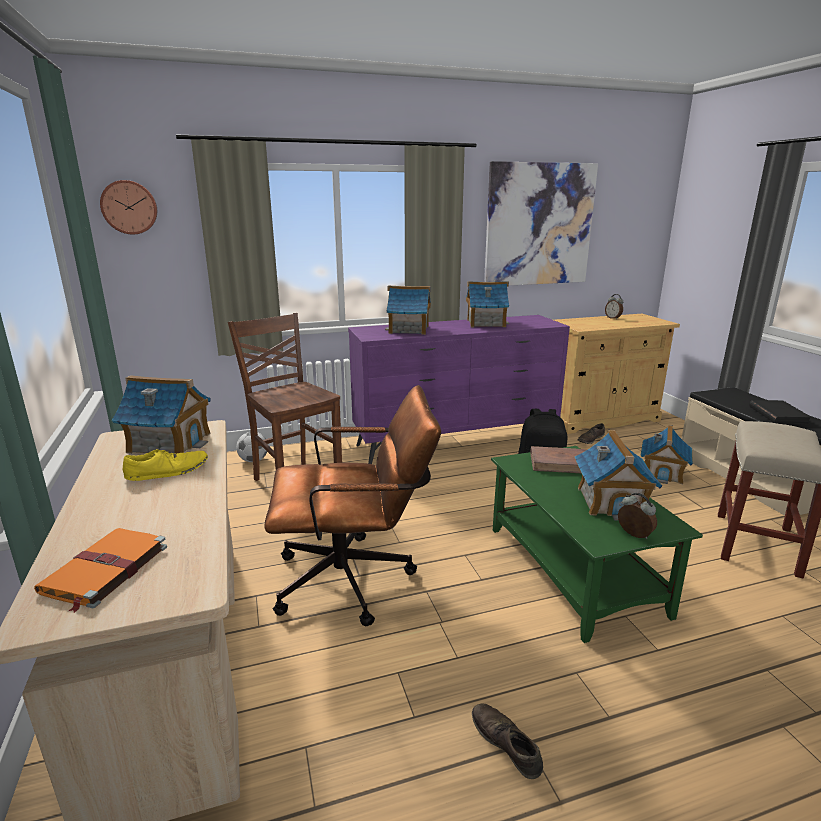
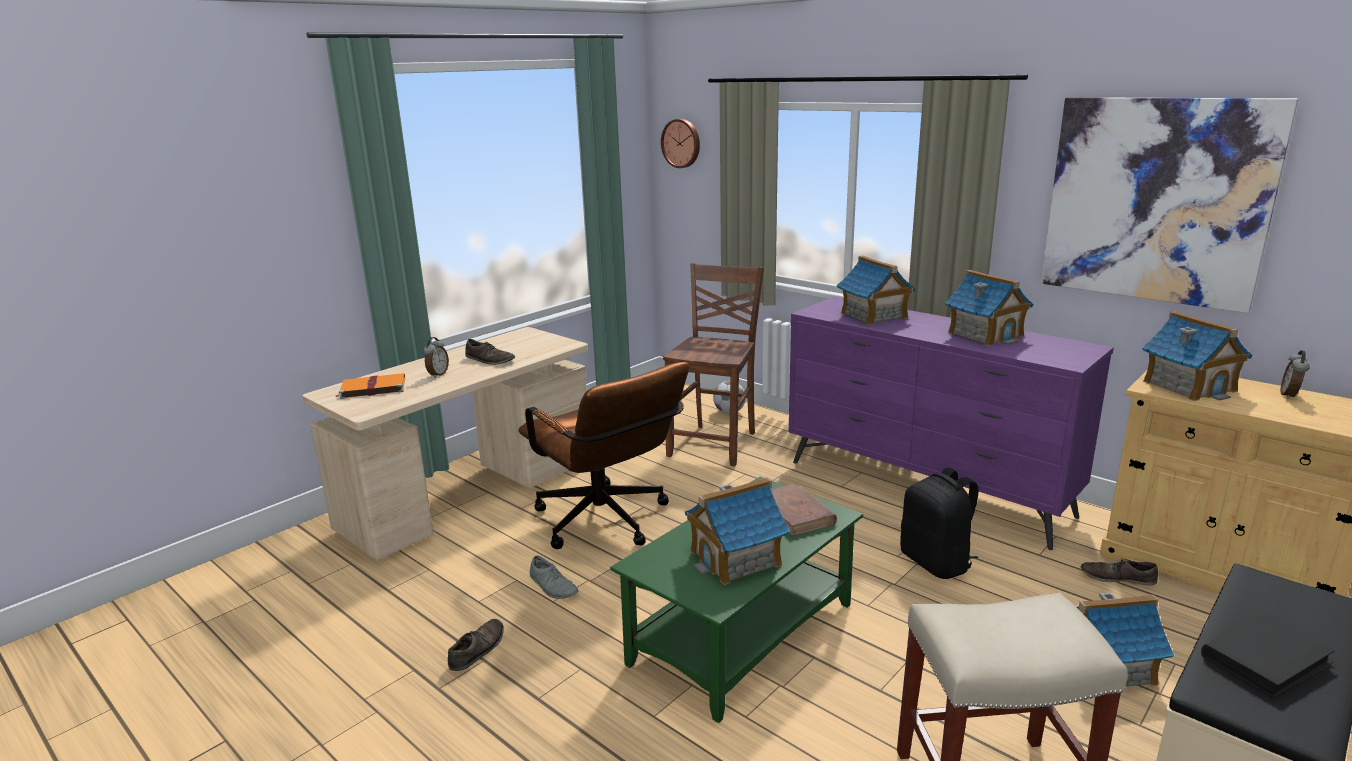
camera: 60 degrees right, 0 degrees up
(168, 471) = (490, 360): yellow shoe -> brown shoe
(169, 442) = (531, 345): toy house -> toy house (1189, 386)
(432, 649) = (553, 586): none -> grey shoe
(633, 535) = (672, 581): alarm clock -> alarm clock (437, 374)

